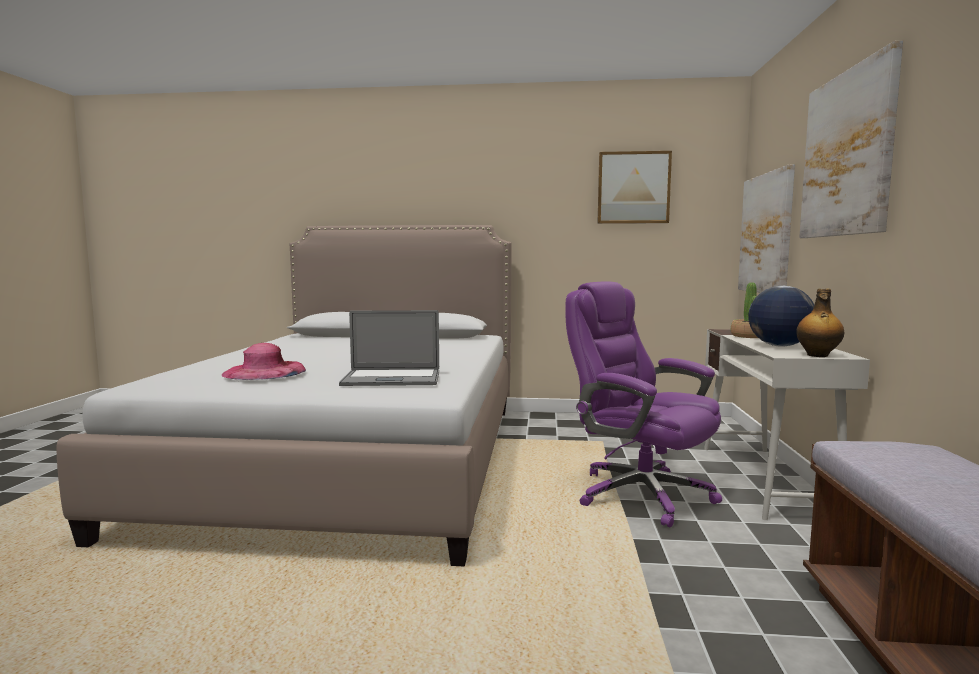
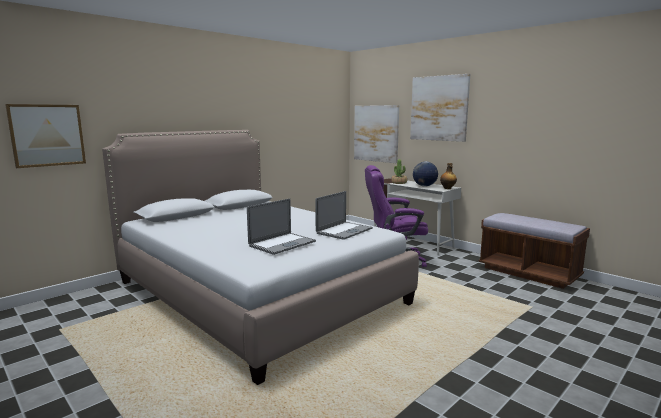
camera: 50 degrees left, 5 degrees up
(264, 371) = (282, 244): pink hat -> laptop
(633, 188) = (309, 106): picture -> picture (47, 135)

